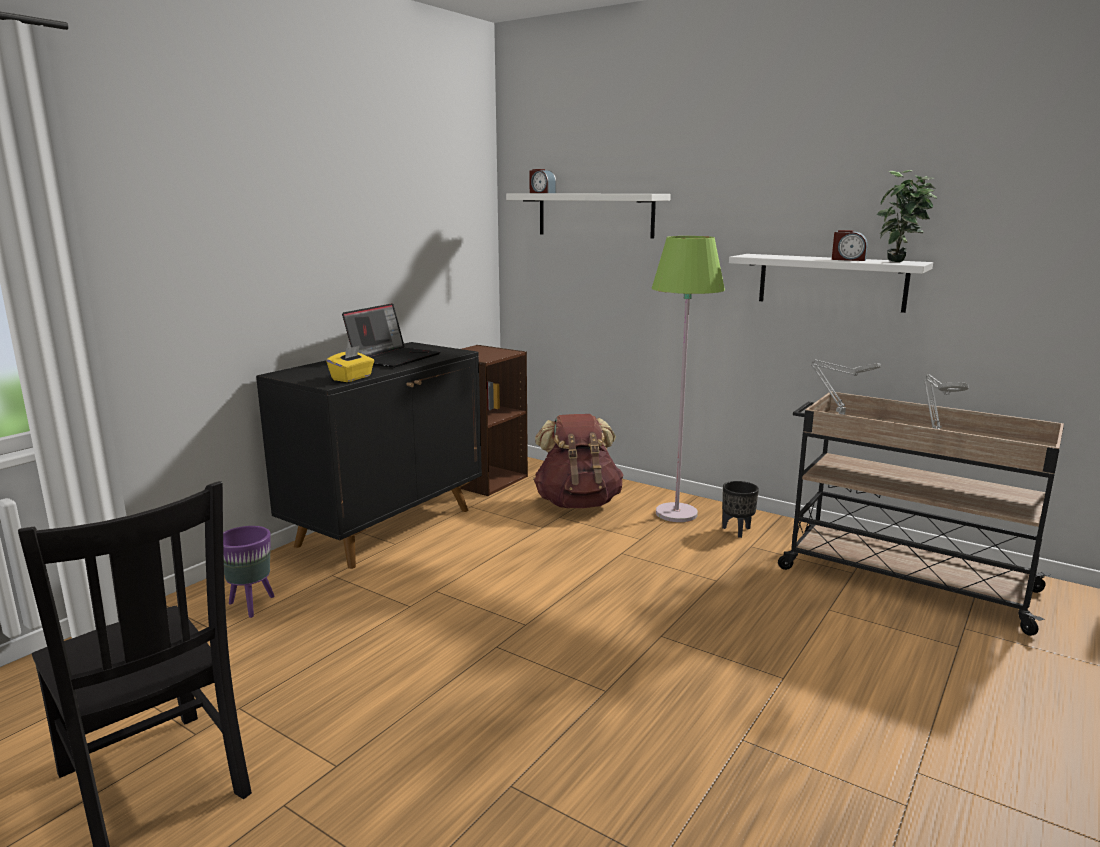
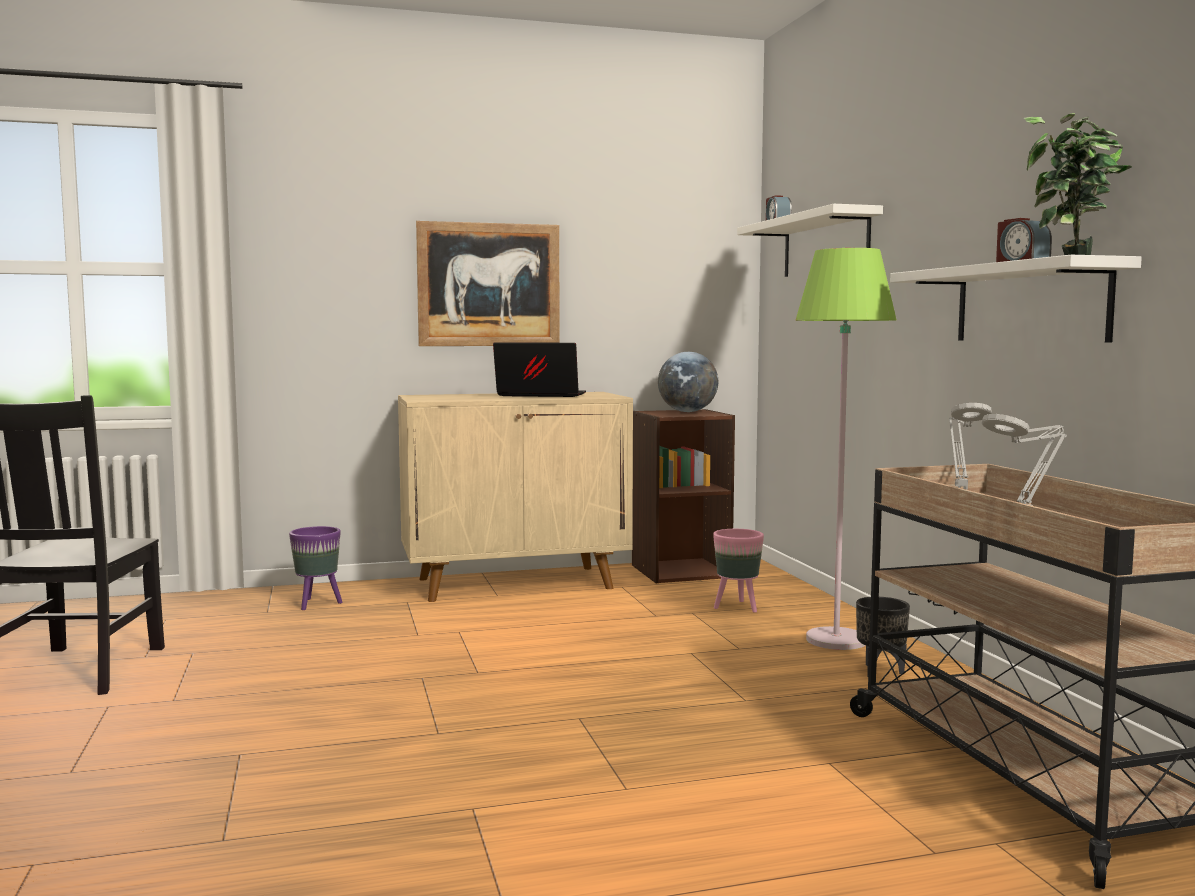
camera: 40 degrees right, 10 degrees down
(320, 253) = (489, 285): none -> picture
(352, 378) = (452, 399): yellow tissue box -> none
(387, 526) = (516, 583): black cabinet -> beige cabinet
(394, 358) = (539, 395): laptop -> laptop turned 150 degrees counterclockwise
(480, 351) = (687, 412): none -> globe
(577, 503) = (737, 607): brown backpack -> pink planter

